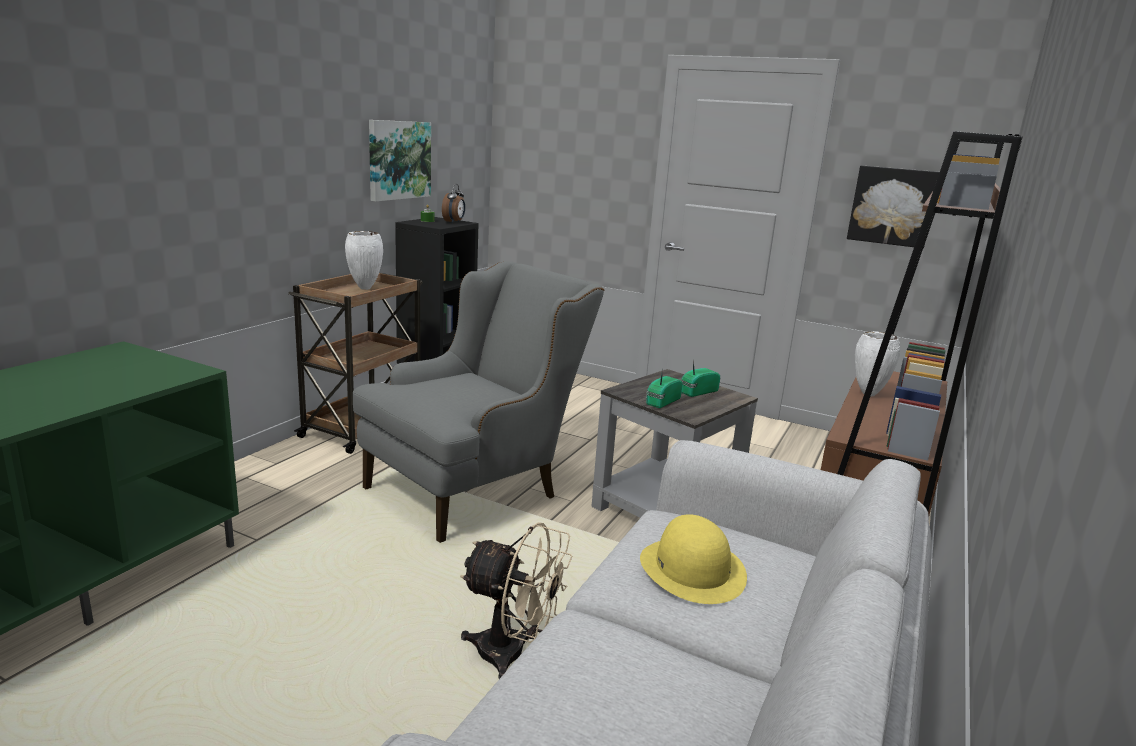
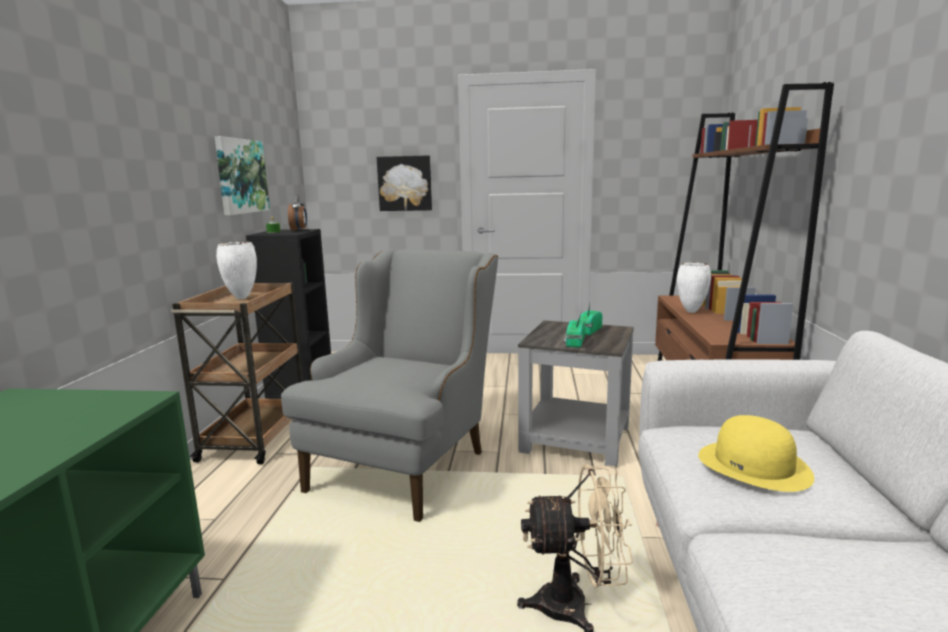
camera: 20 degrees left, 5 degrees down
(892, 206) = (649, 175): picture -> picture (405, 183)

